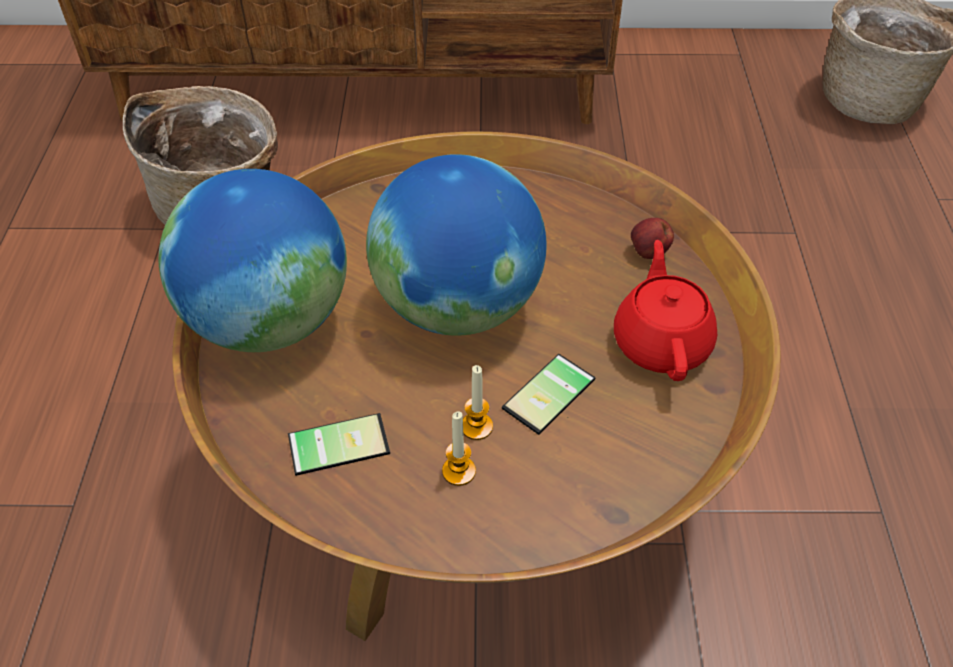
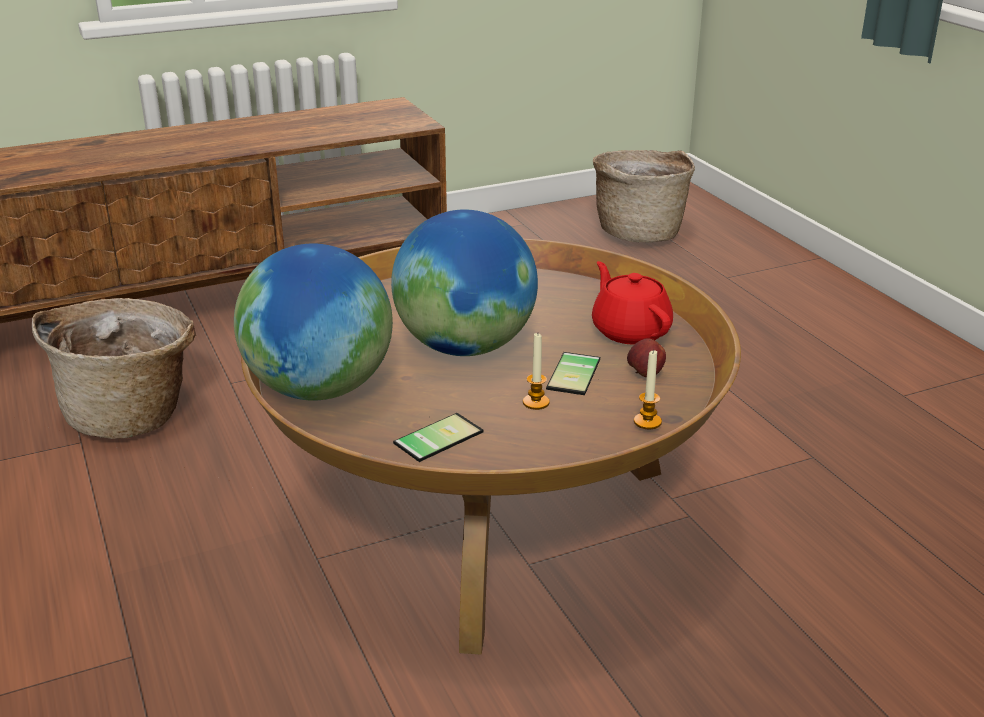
camera: 25 degrees left, 20 degrees down
(459, 471) = (543, 427): candle -> candle (647, 422)
(648, 253) = (582, 290): apple -> apple (645, 374)

